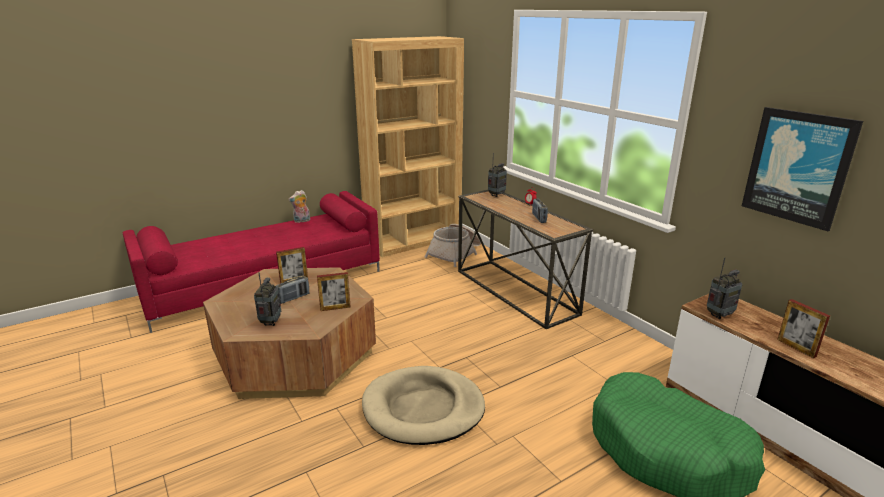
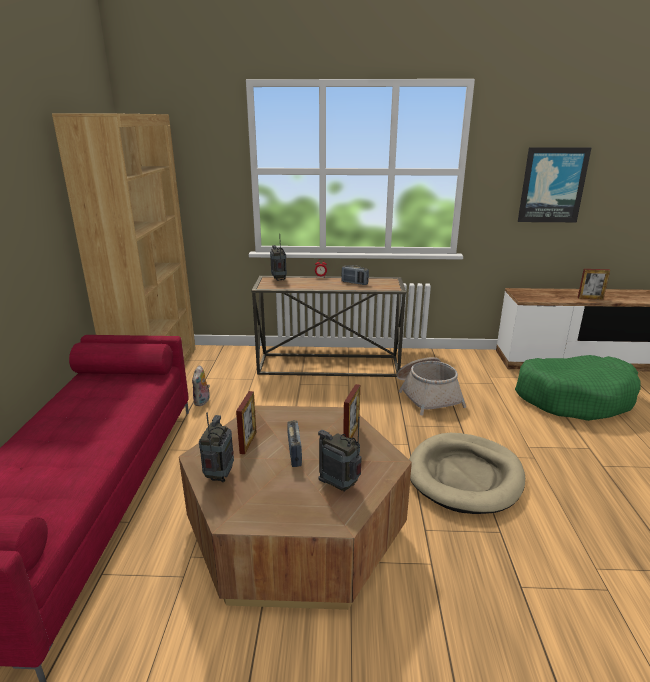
camera: 55 degrees left, 0 degrees up
(301, 221) = (72, 394): plush toy -> plush toy (202, 402)
(455, 254) = (221, 363): basket -> basket (427, 395)
(719, 315) = (540, 299): radio -> radio (219, 475)

